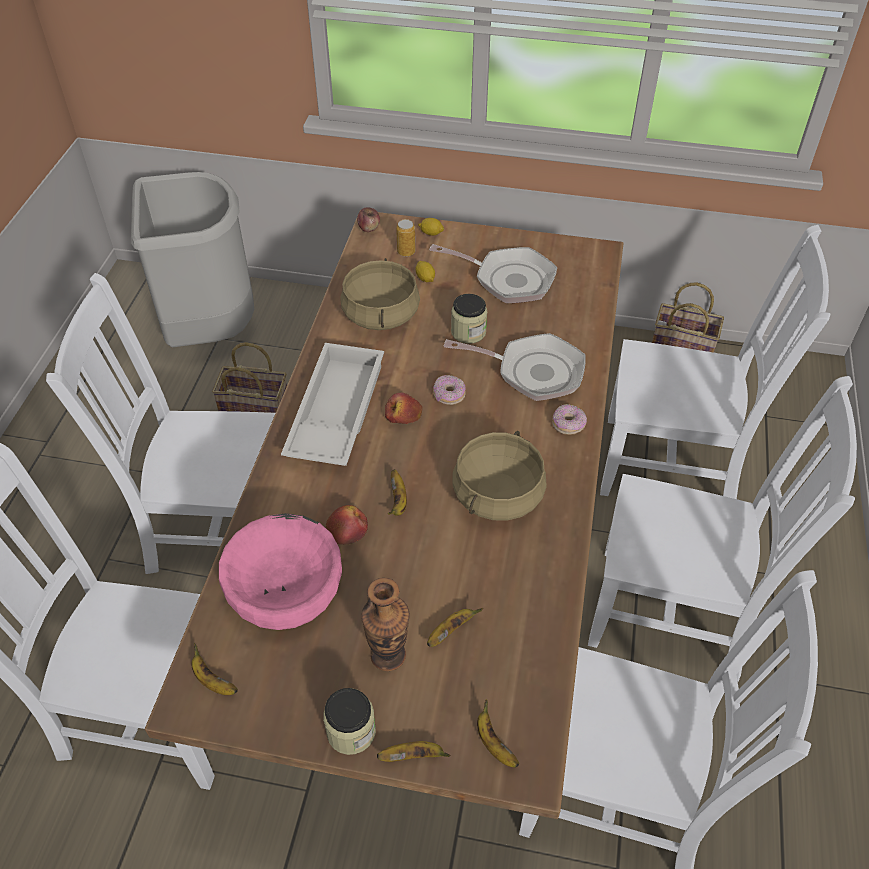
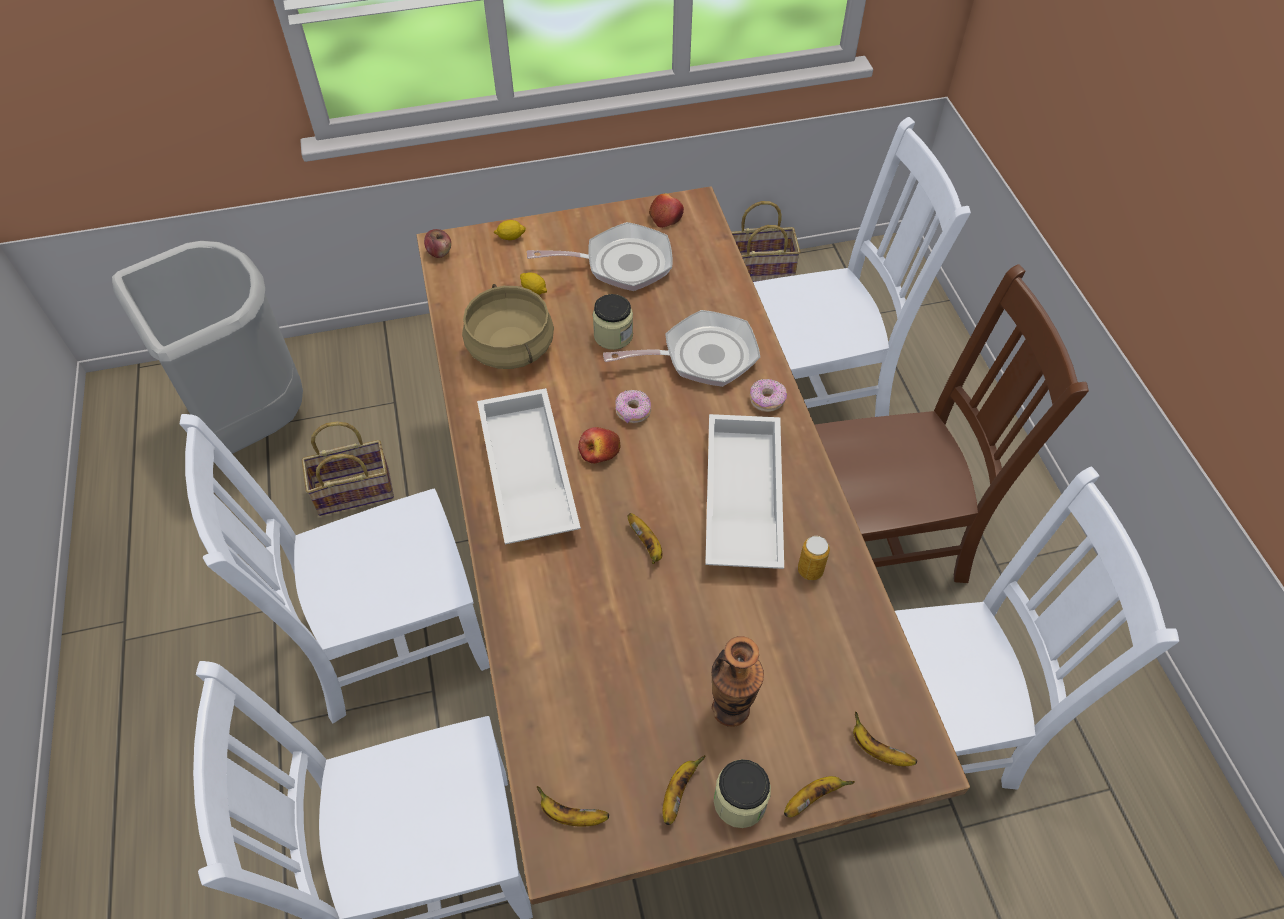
camera: 25 degrees left, 5 degrees up
(285, 590) = (588, 686): pink bowl -> none
(347, 529) = (614, 596): apple -> apple (665, 216)
(406, 252) = (496, 267): can -> can (810, 570)
(450, 631) = (775, 657): banana -> banana (678, 793)
(497, 494) = (740, 498): beige cooking pot -> white tray
(675, 612) = (883, 540): white chair -> brown chair

